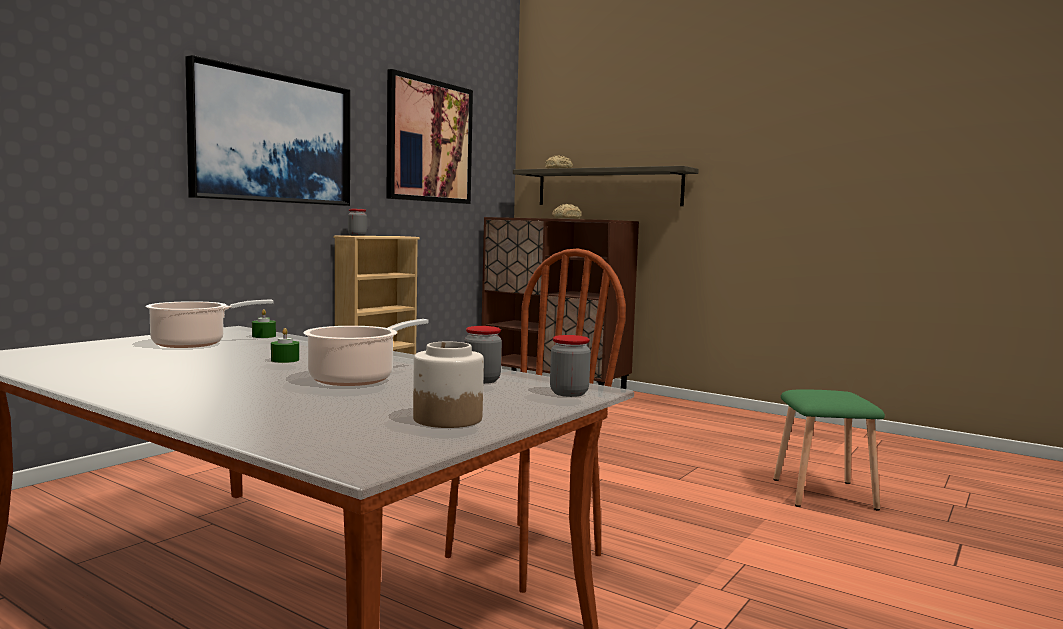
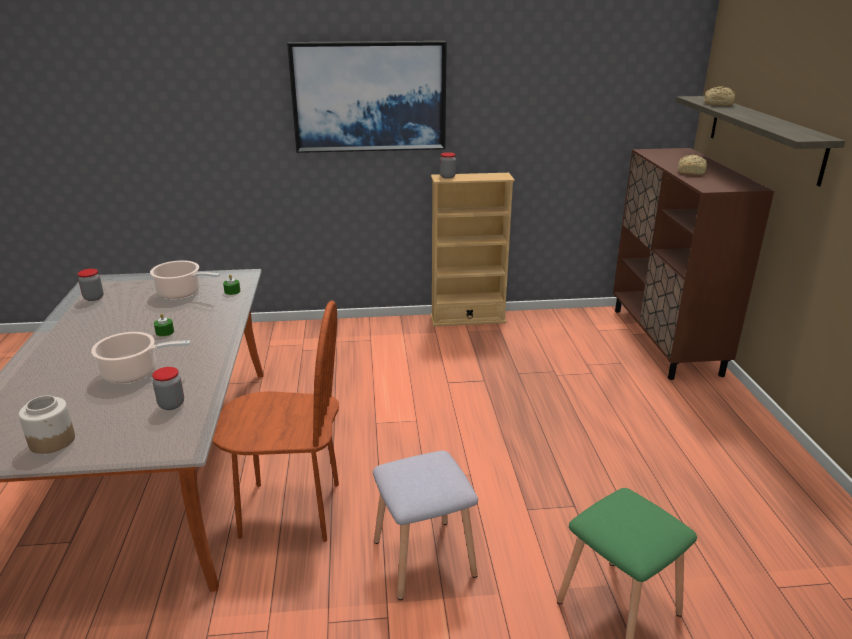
camera: 50 degrees right, 20 degrees up
(429, 141) = (559, 74): picture -> none
(569, 393) = (162, 445): jar -> jar (93, 298)
(688, 527) = (425, 559): none -> grey stool

